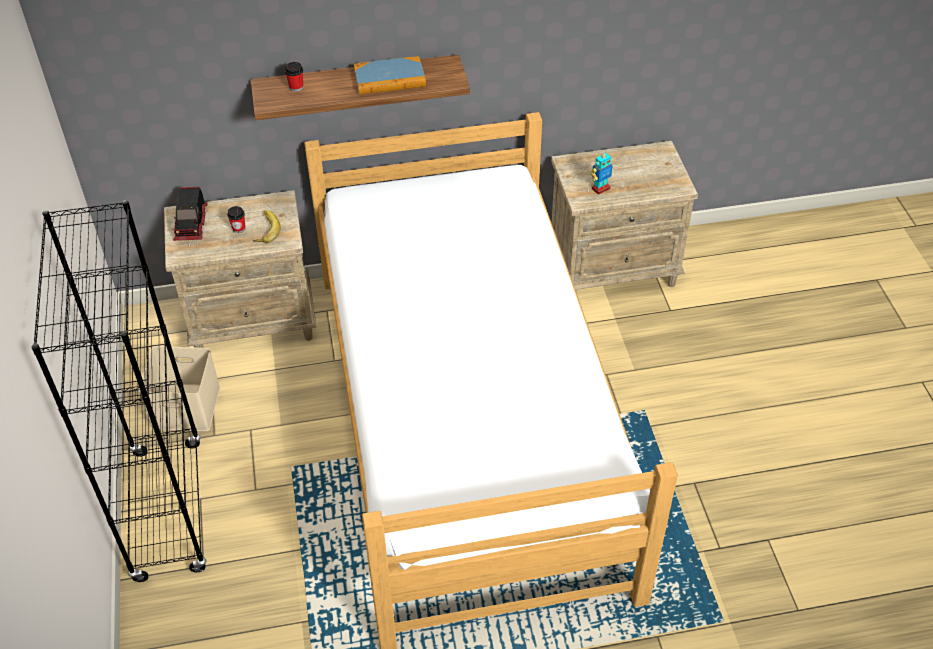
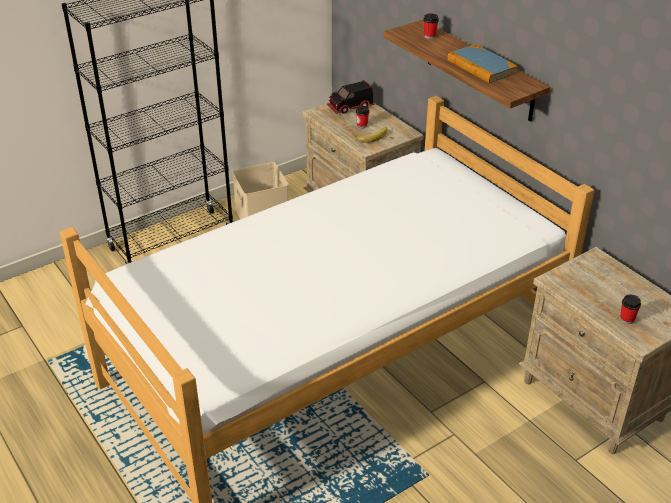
camera: 65 degrees right, 10 degrees down
(600, 188) = (582, 287): toy robot -> none
(652, 181) = (627, 319): none -> cup

